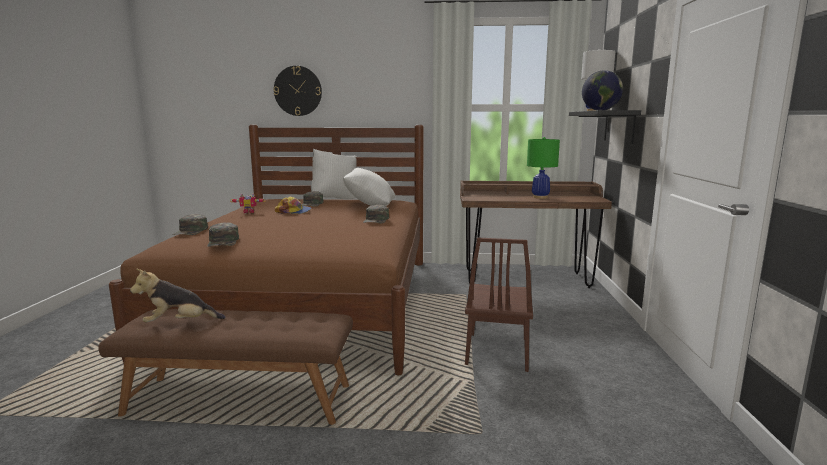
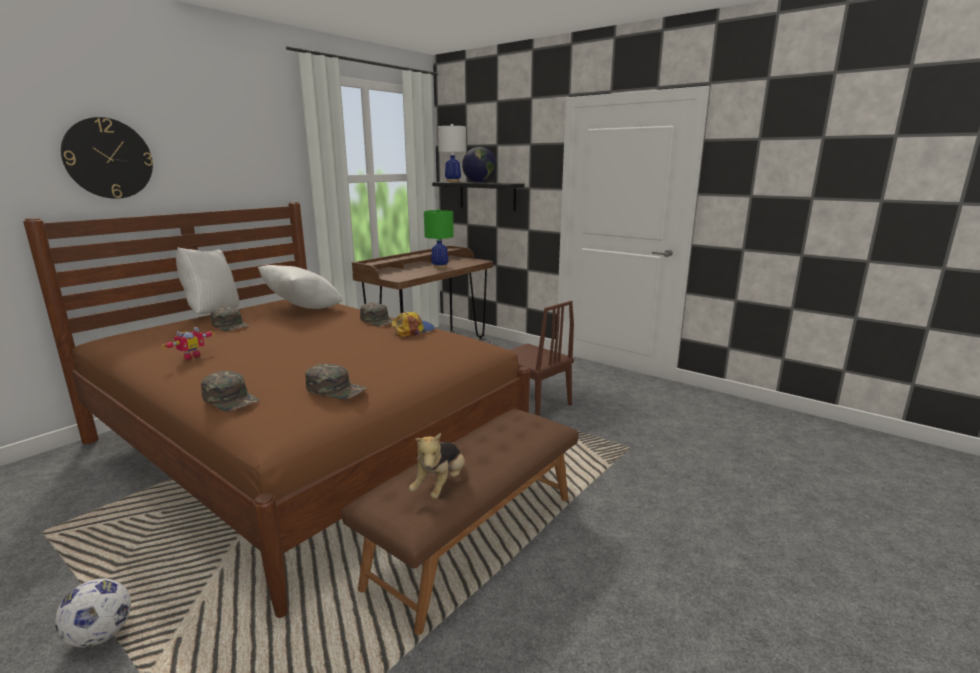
camera: 55 degrees left, 5 degrees up
(103, 332) = (100, 635): none -> football
(294, 211) = (252, 338): cap -> cap (412, 330)

